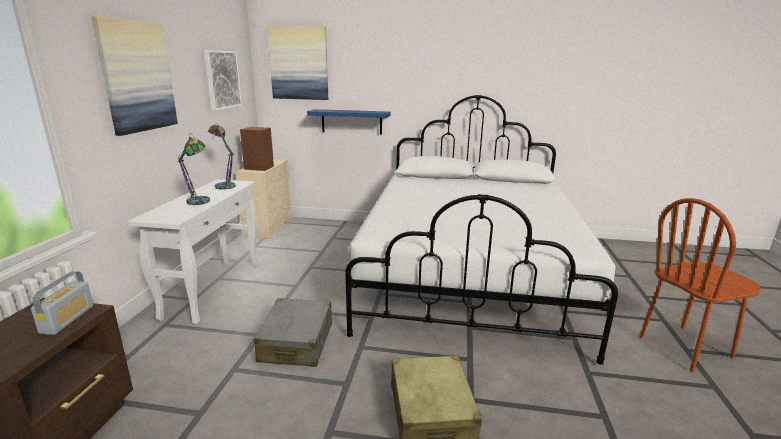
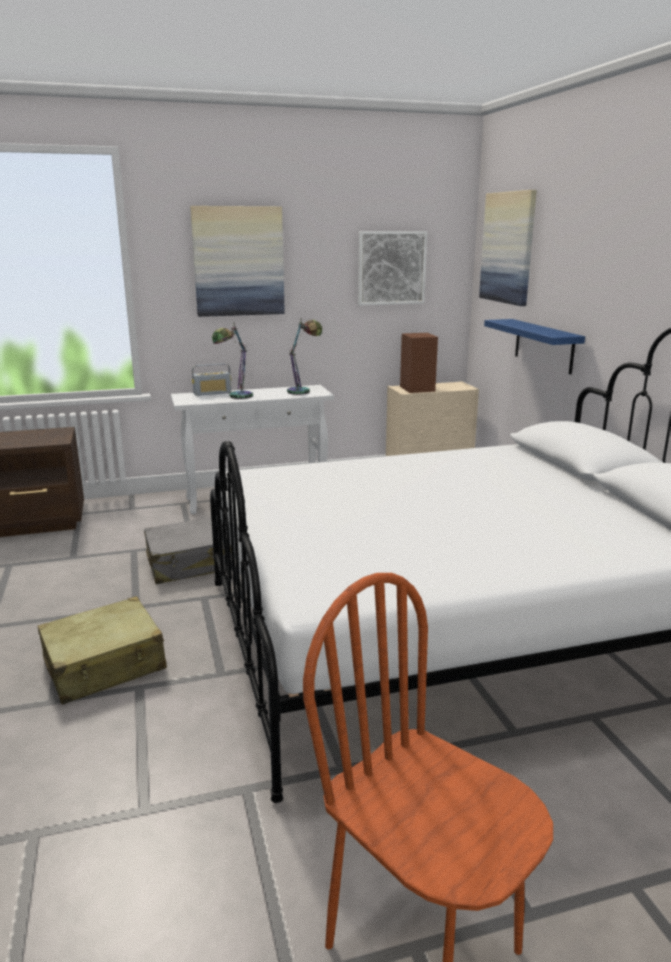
camera: 65 degrees right, 0 degrees up
(67, 319) = (46, 440): radio -> radio (212, 393)

